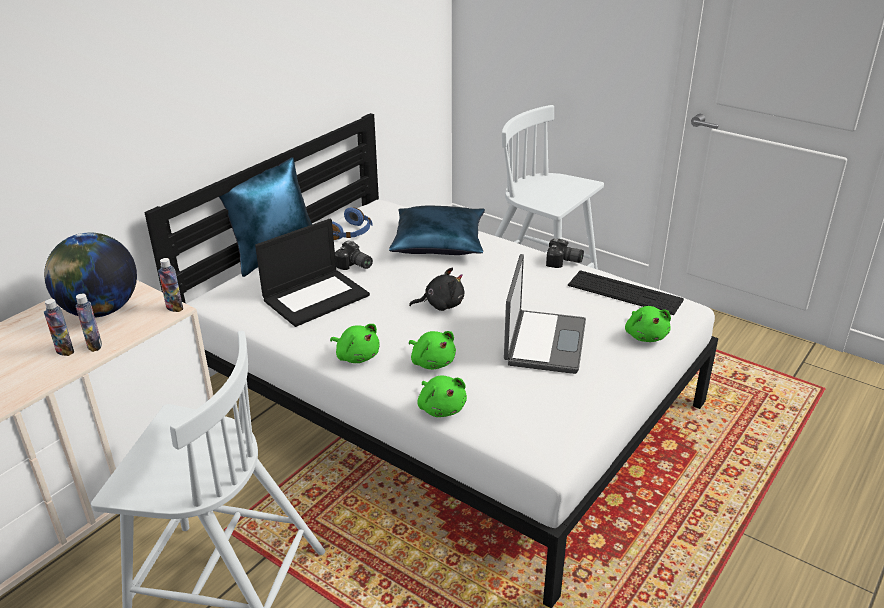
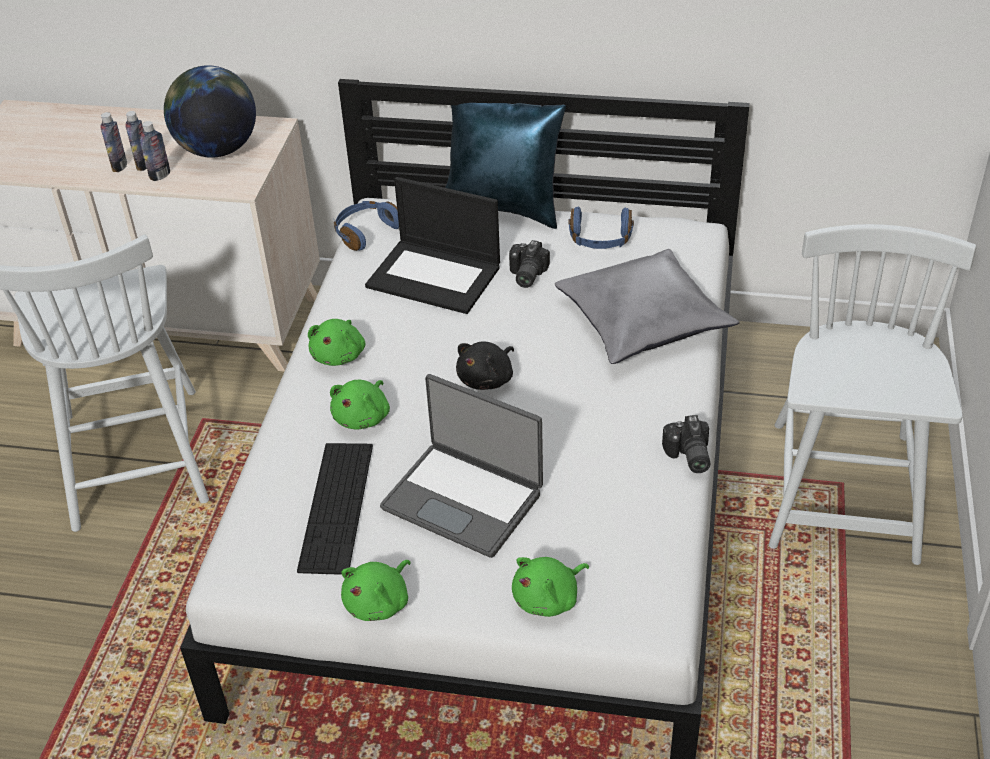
camera: 65 degrees right, 10 degrees up
(174, 307) = (247, 187): bottle -> bottle (119, 166)
(230, 312) = (365, 232): none -> blue headphones
(439, 242) = (643, 320): blue pillow -> grey pillow
(441, 304) = (487, 379): black plush toy -> black plush toy turned 75 degrees clockwise
(441, 408) = (280, 456): green plush toy -> green plush toy (379, 602)
(543, 342) = (464, 499): laptop -> laptop turned 45 degrees clockwise
(624, 292) = (649, 545): keyboard -> keyboard (336, 506)

